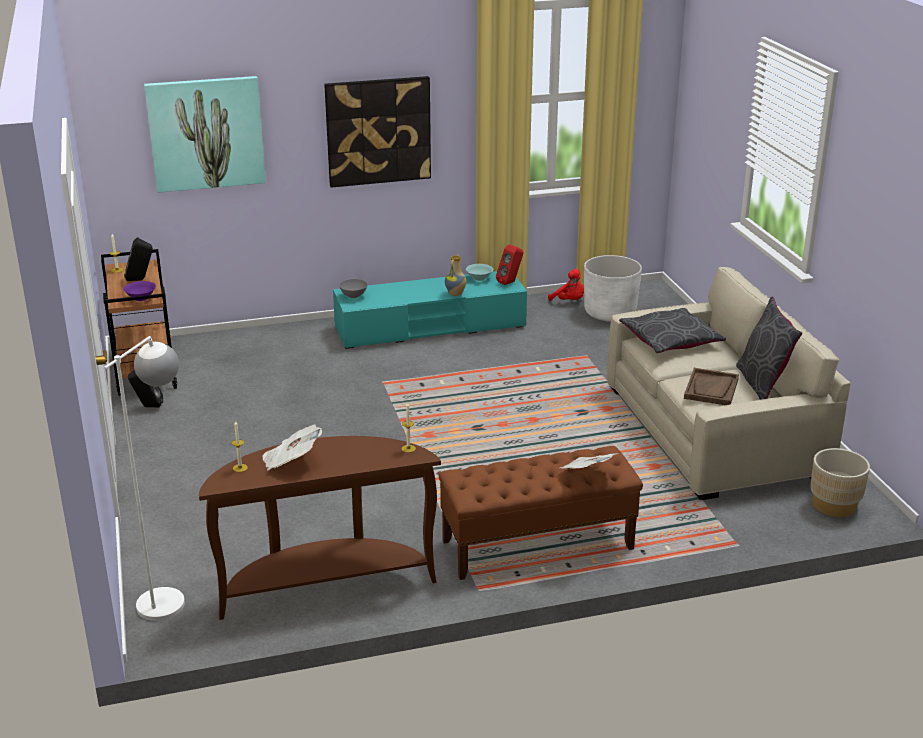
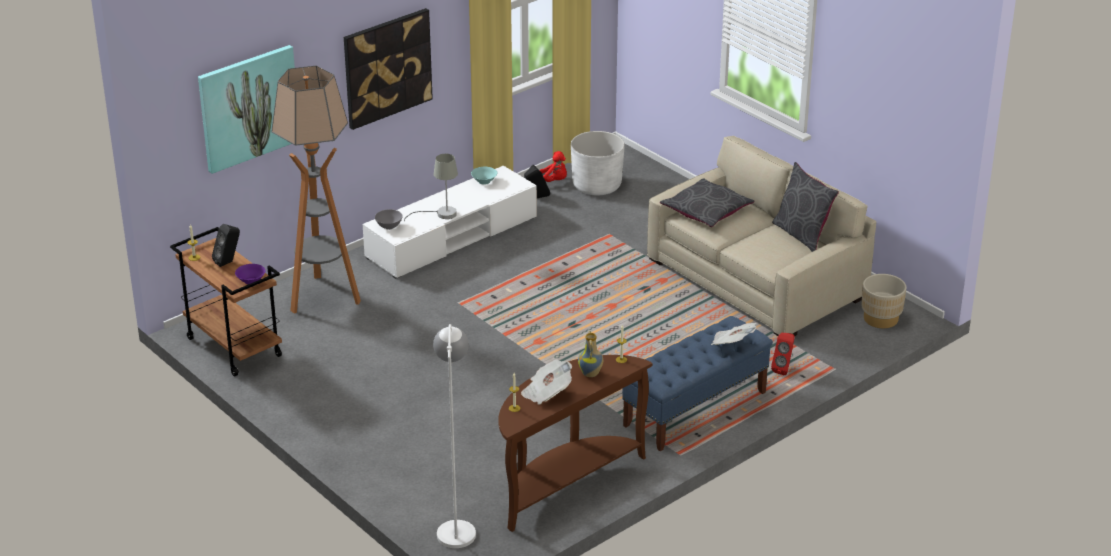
camera: 25 degrees left, 5 degrees up
(147, 406) = (272, 379): black speaker -> black speaker (536, 198)
(265, 349) = (323, 297): none -> floor lamp
(411, 296) = (440, 214): none -> grey table lamp
(430, 327) = (452, 238): turquoise tv stand -> white tv stand
(456, 294) = (478, 203): vase -> vase (591, 374)
(510, 282) = (515, 179): red speaker -> red speaker (783, 369)
(537, 545) = (695, 409): brown bench -> blue bench
(711, 389) = (768, 248): brown tray -> none

